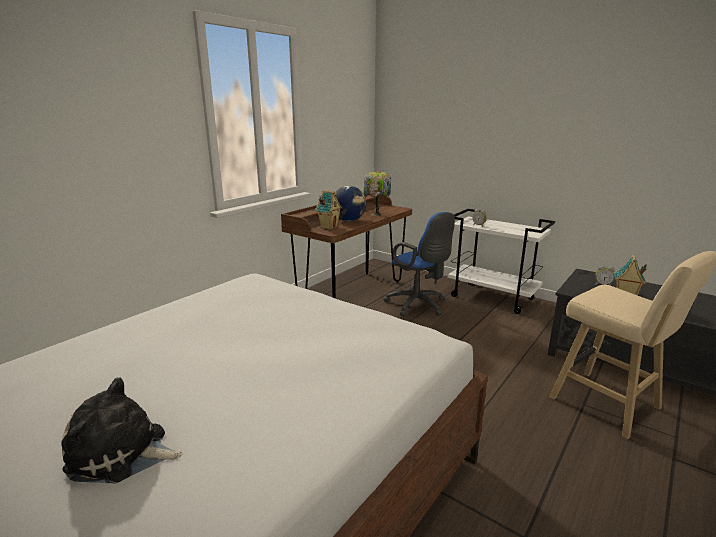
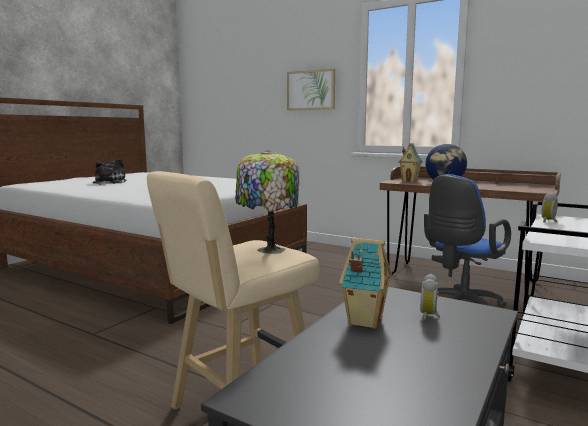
camera: 85 degrees right, 10 degrees down
(135, 131) = (311, 90): none -> picture
(376, 215) = (487, 187): table lamp -> table lamp (268, 250)

